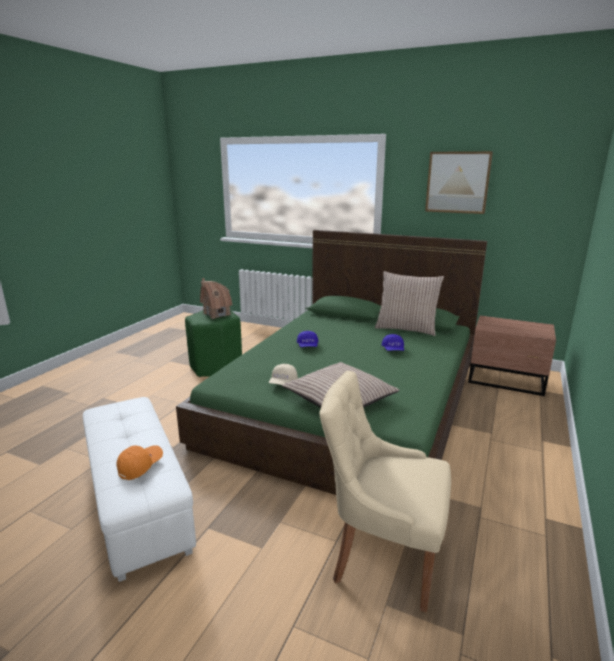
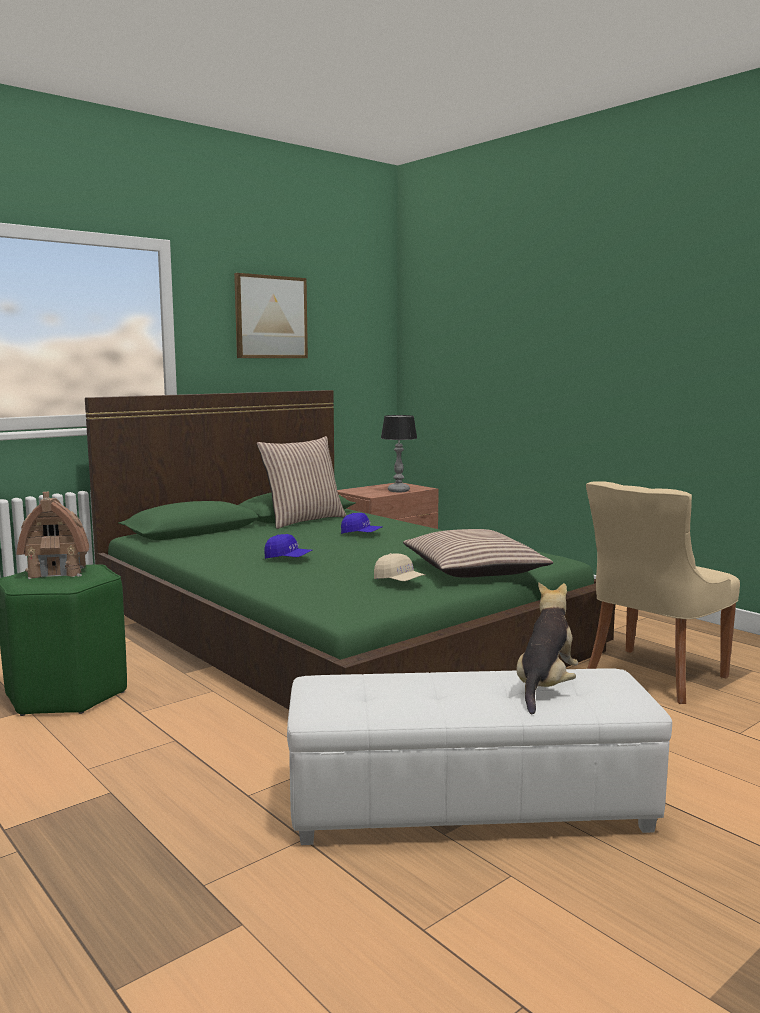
camera: 65 degrees left, 10 degrees down
(140, 466) = (545, 687): orange cap -> plush toy
(516, 331) = (398, 491): none -> table lamp

